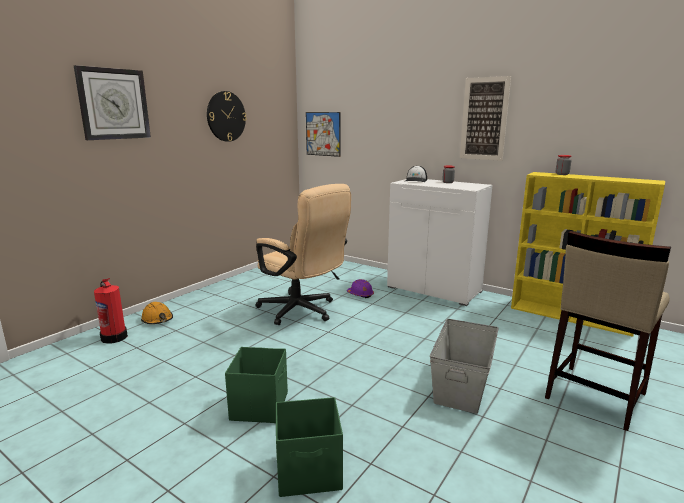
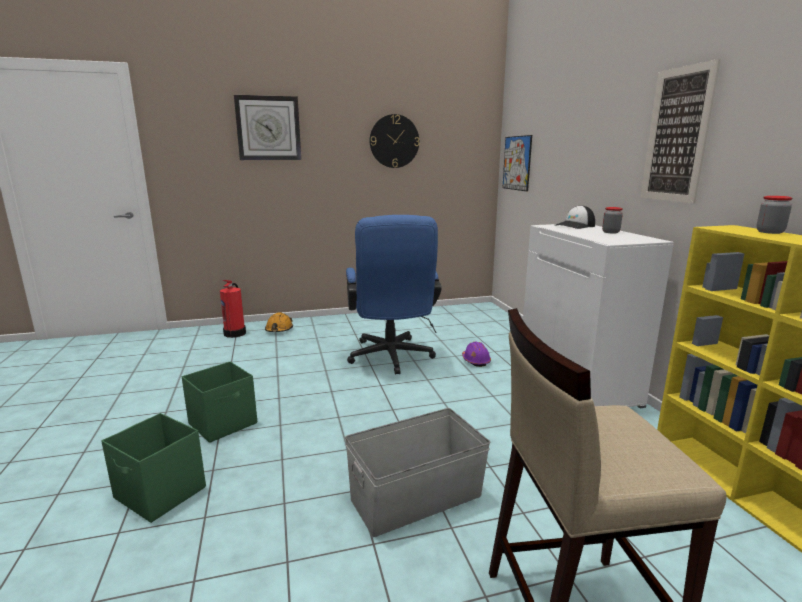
camera: 40 degrees right, 0 degrees up
(302, 311) = (391, 359): beige office chair -> blue office chair

